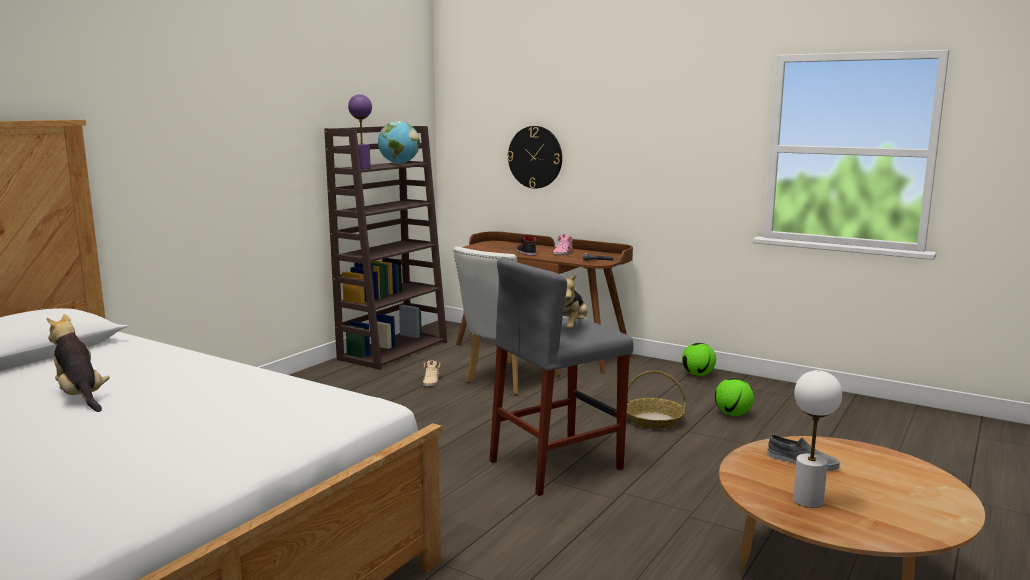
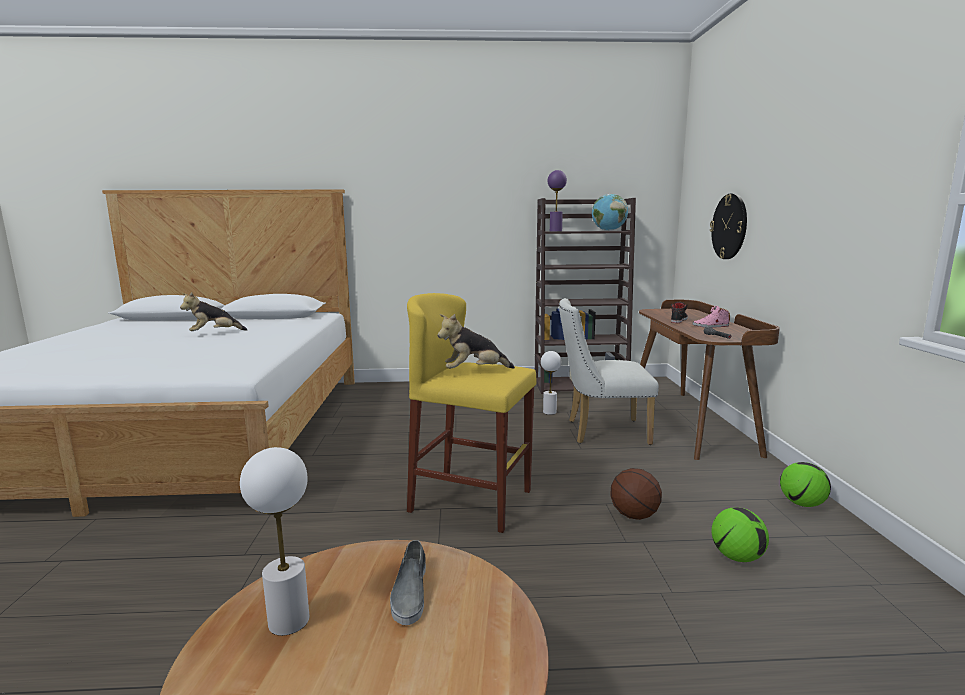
camera: 55 degrees right, 0 degrees up
(81, 397) = (214, 333): plush toy -> plush toy turned 135 degrees counterclockwise
(431, 381) = (550, 412): beige shoe -> white table lamp
(556, 465) = (471, 501): grey stool -> yellow stool
(654, 420) = (634, 515): basket -> basketball

